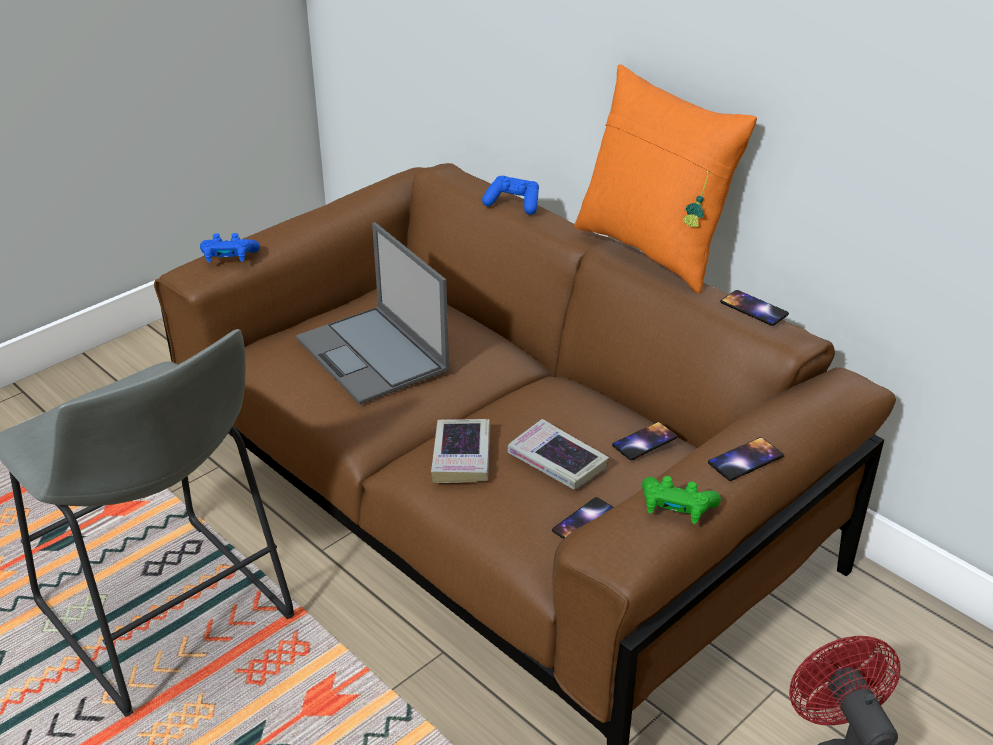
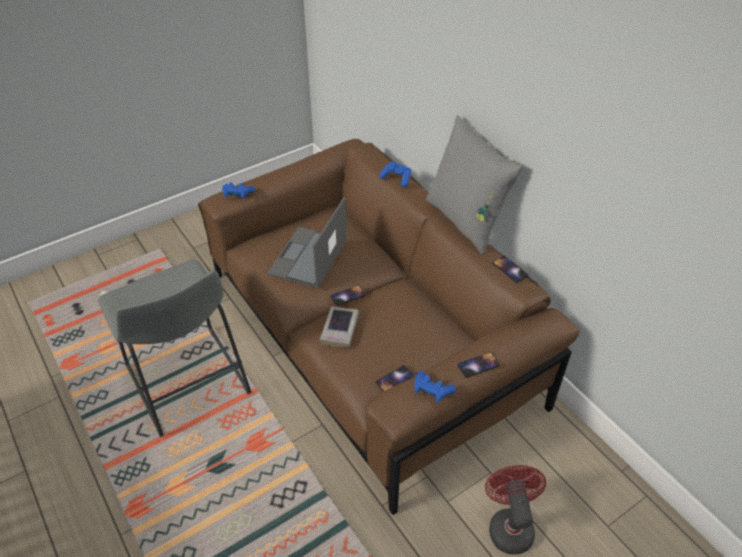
camera: 10 degrees right, 10 degrees up
(373, 355) = (308, 258): laptop -> laptop turned 45 degrees clockwise
(557, 461) = (389, 339): book -> none
(644, 441) = (440, 332): phone -> phone (347, 295)
(651, 251) = (464, 221): orange pillow -> grey pillow
(676, 509) = (432, 391): green game controller -> blue game controller

